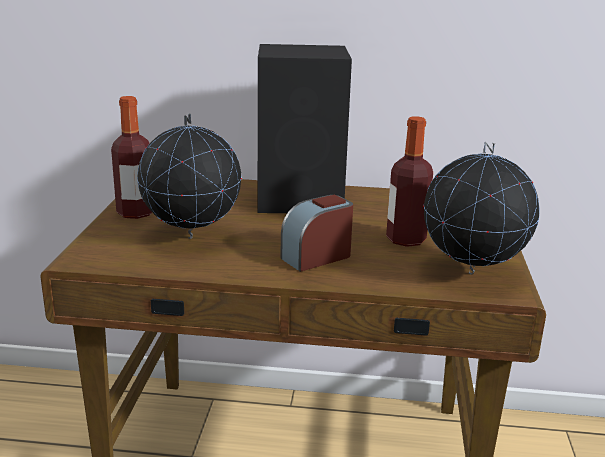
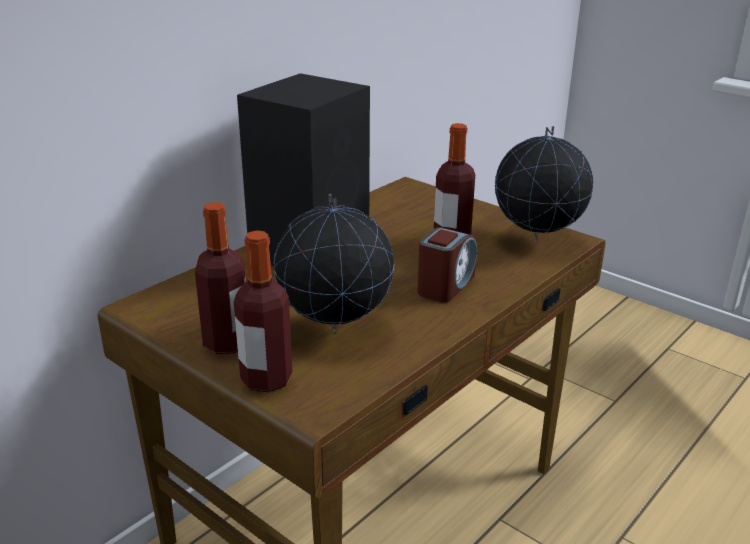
camera: 55 degrees left, 5 degrees up
(103, 235) = (266, 379): none -> bottle
(316, 257) = (445, 285): alarm clock -> alarm clock turned 150 degrees counterclockwise

